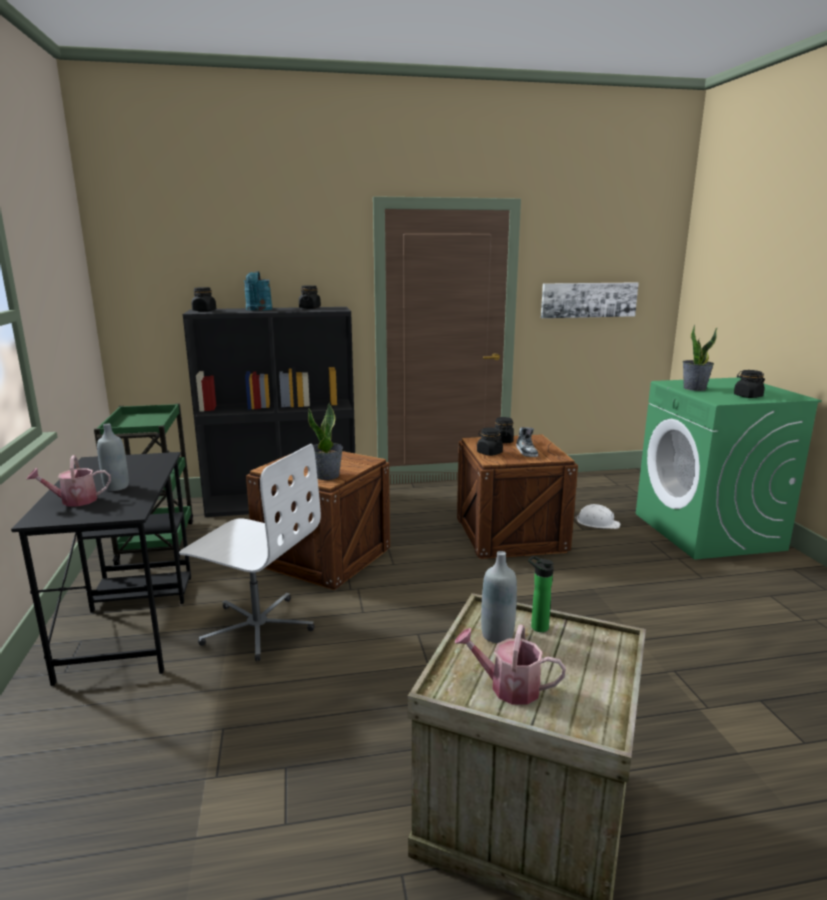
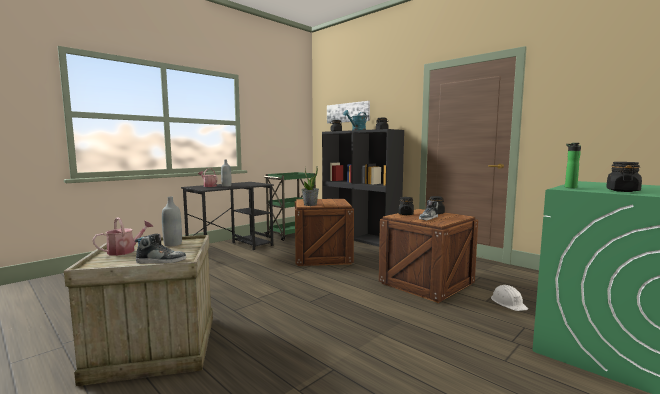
camera: 55 degrees right, 10 degrees down
(257, 627) = (250, 263): white office chair -> none
(508, 687) = (125, 251): watering can -> watering can turned 60 degrees clockwise
(537, 626) = (187, 248): bottle -> bottle (569, 187)
(588, 300) = (594, 121): picture -> picture (348, 112)
(605, 658) = (161, 261): none -> shoe
(694, 388) = (589, 185): potted plant -> none

